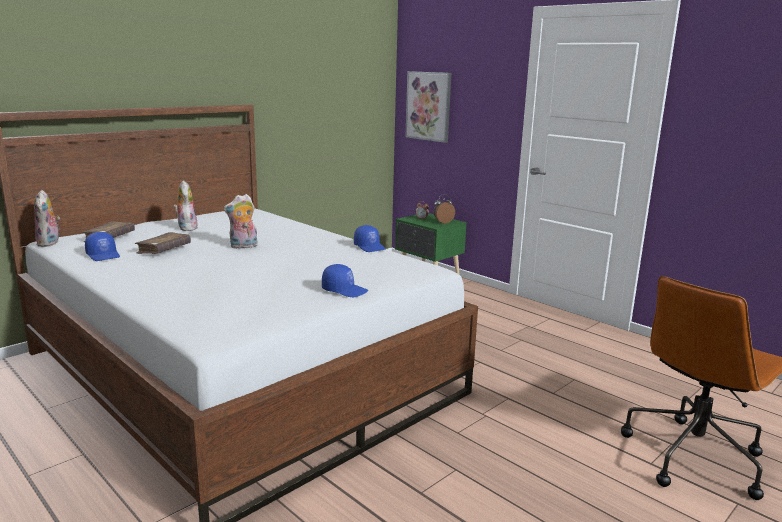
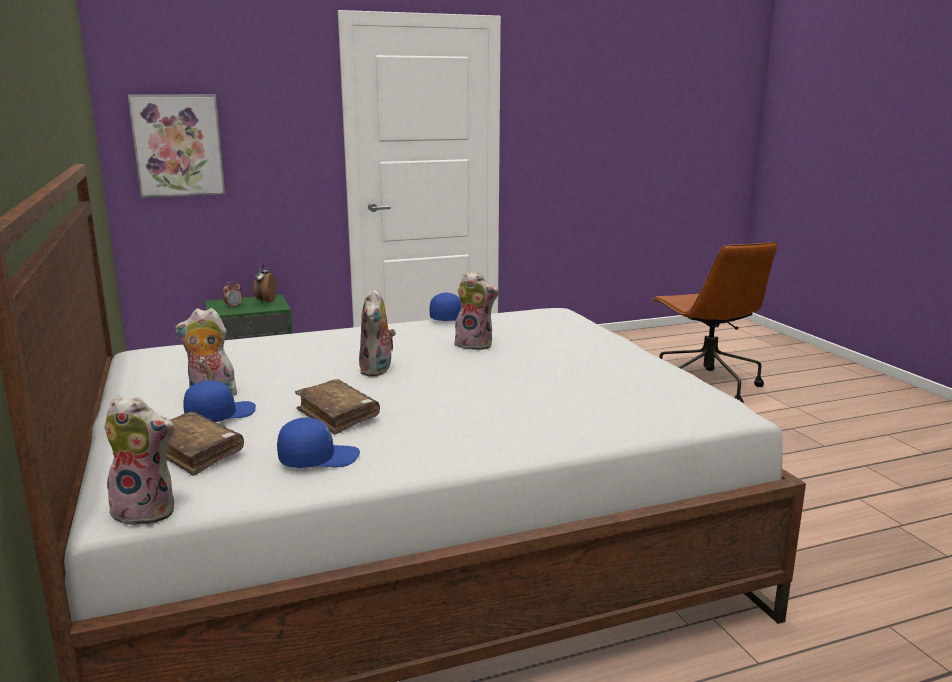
camera: 65 degrees left, 0 degrees up
(314, 259) = (475, 345): none -> plush toy
(344, 290) = (606, 345): blue cap -> blue cap (220, 415)

